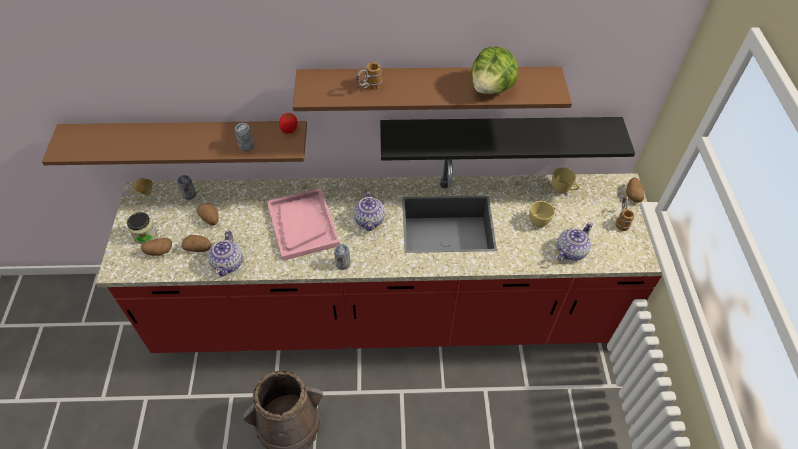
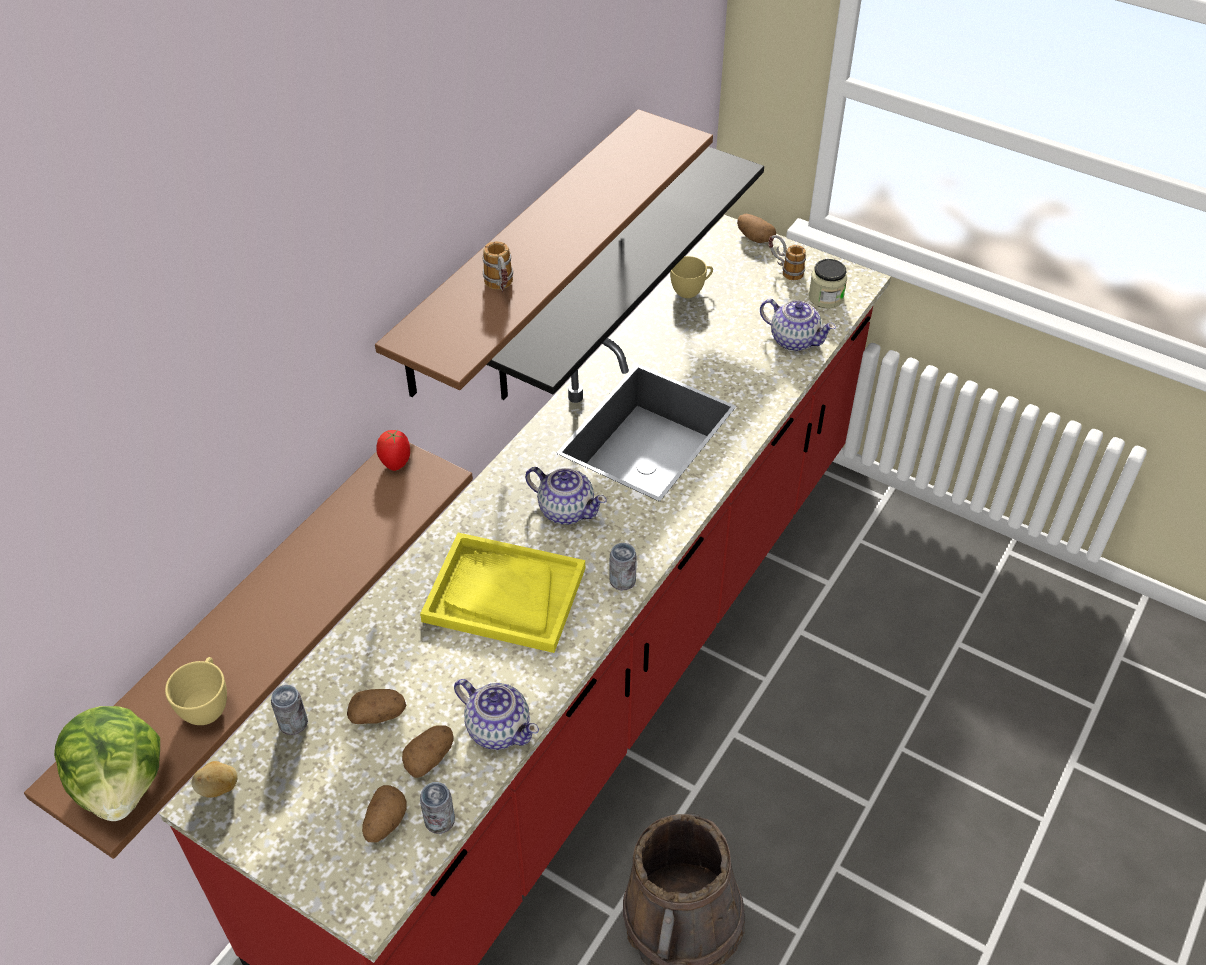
camera: 55 degrees left, 5 degrees down
(145, 235) = (327, 830): jar -> jar (825, 298)
(246, 146) = (379, 530): can -> can (439, 820)
(302, 225) = (504, 595): pink tray -> yellow tray
(491, 88) = (620, 182): lettuce -> lettuce (122, 783)
(541, 221) = (724, 339): yellow cup -> yellow cup (207, 705)
(570, 251) = (794, 339): teapot -> teapot turned 135 degrees clockwise

